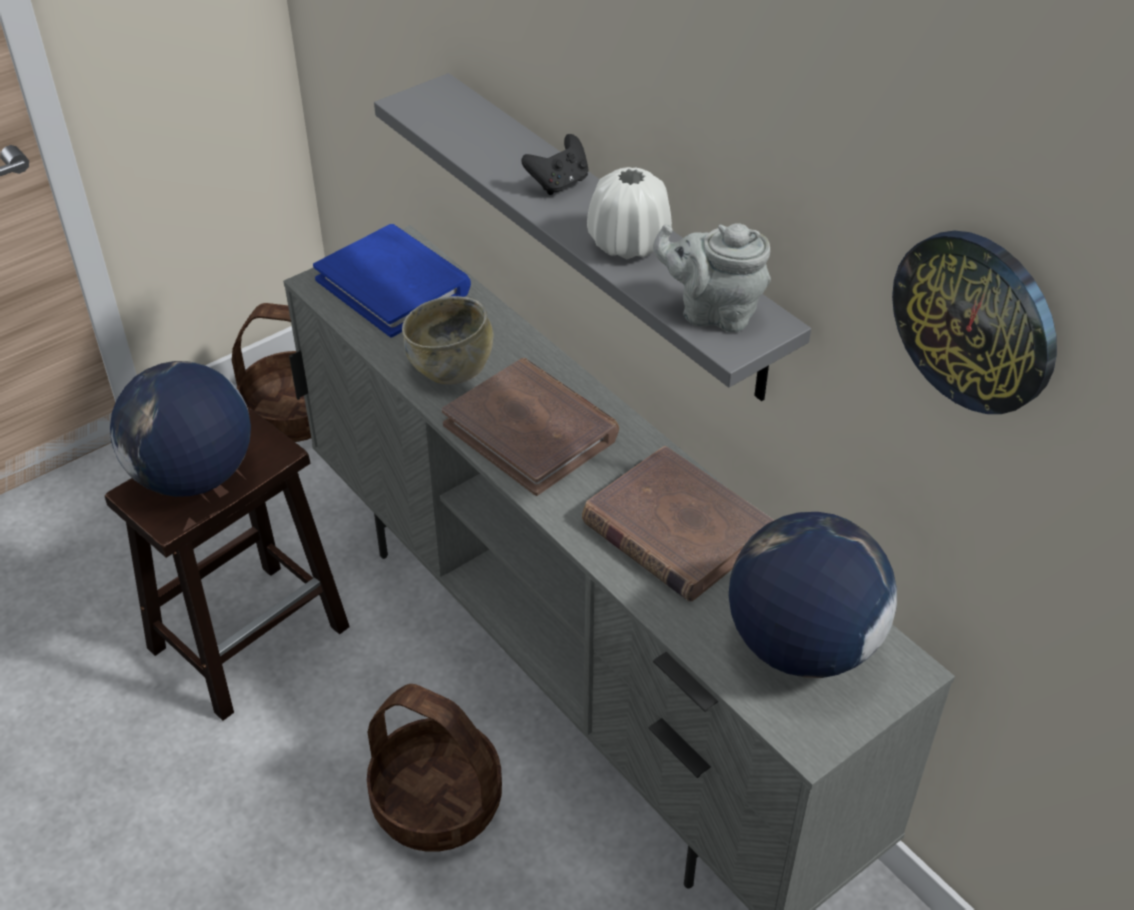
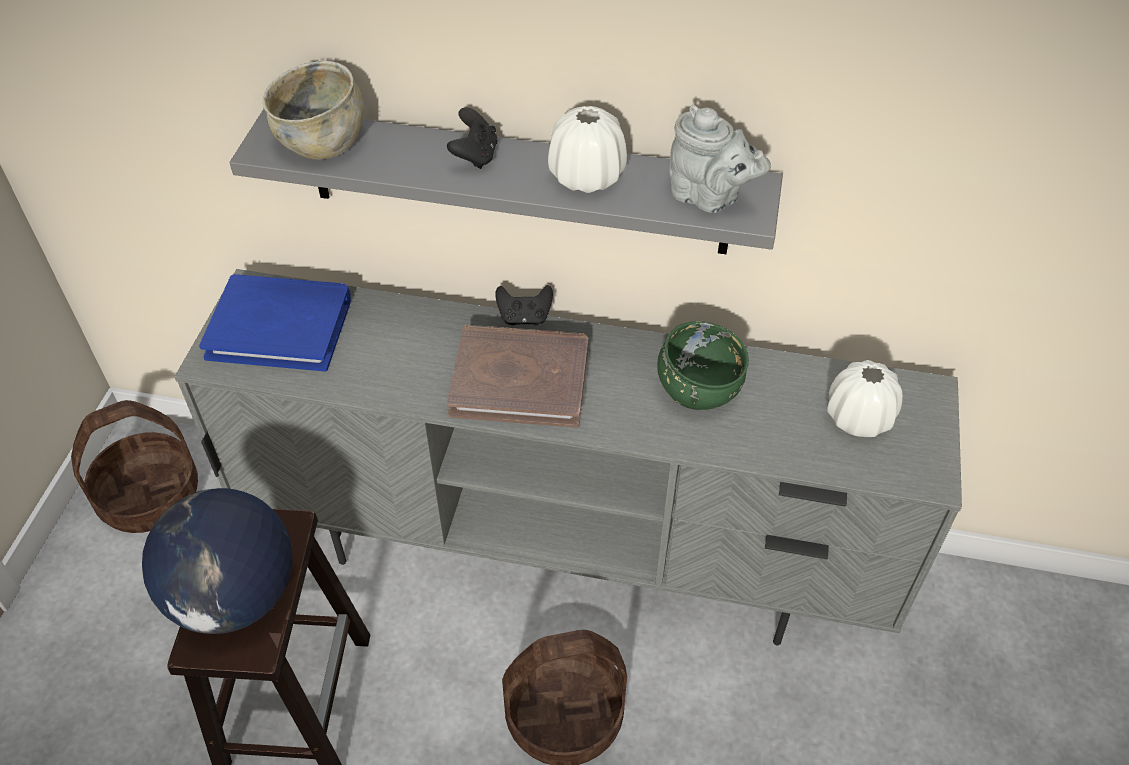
camera: 40 degrees left, 5 degrees up
(451, 367) = (403, 366): beige bowl -> beige bowl (322, 142)
(592, 384) = (524, 317): none -> black game controller
(674, 530) = (697, 390): brown book -> green bowl
(713, 312) = (709, 197): grey teapot -> grey teapot turned 120 degrees counterclockwise
(801, 645) = (858, 418): globe -> white vase
(975, 321) = (972, 101): wall clock -> none

